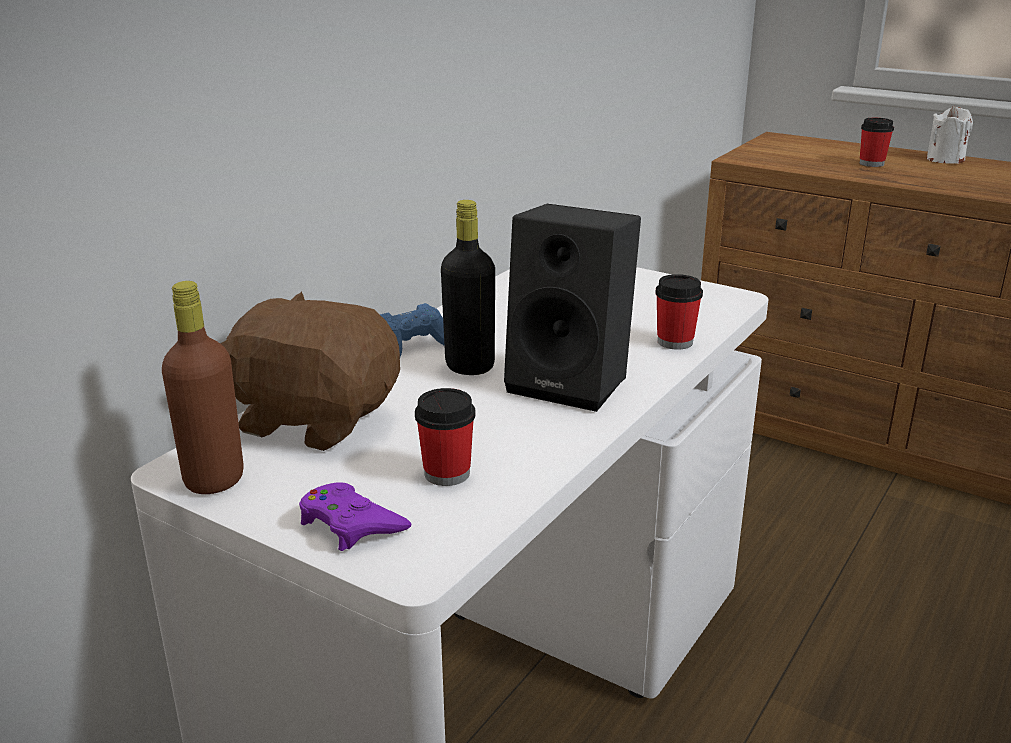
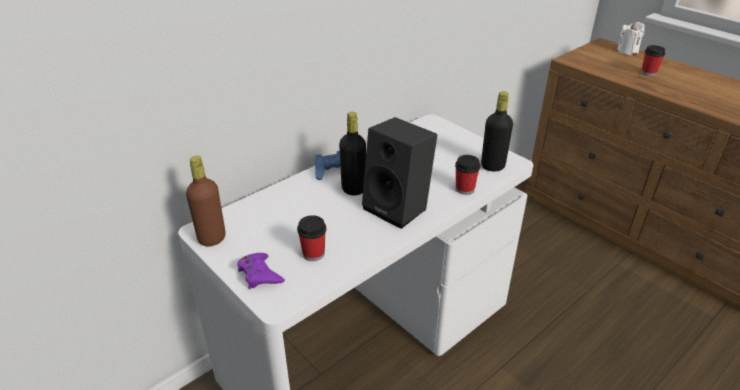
camera: 15 degrees right, 10 degrees up
(316, 418) = (268, 210): brown plush toy -> none
(702, 306) = (492, 166): none -> black bottle
(945, 159) = (699, 74): white candle -> white candle (627, 51)

